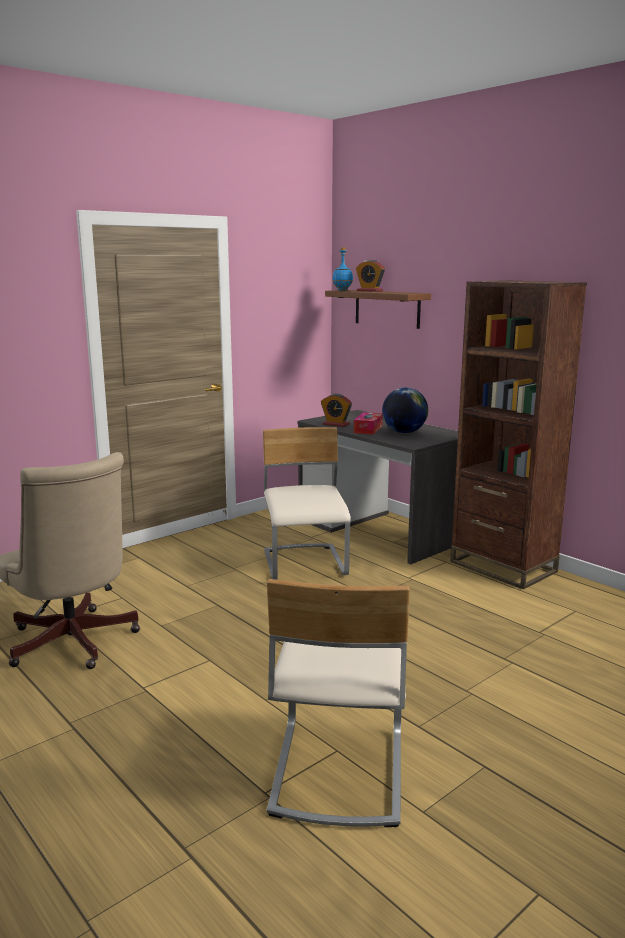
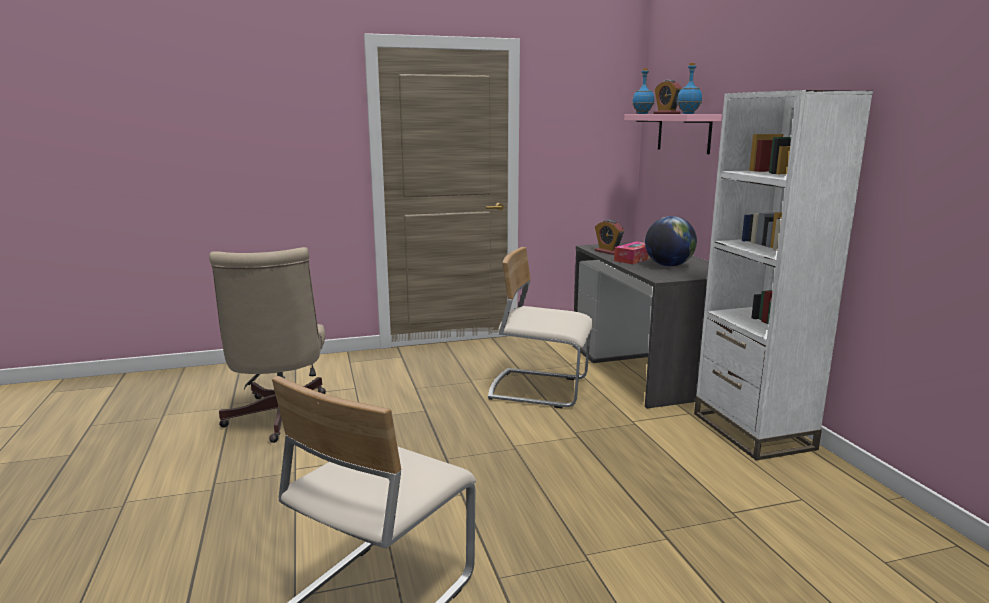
camera: 25 degrees right, 0 degrees up
(305, 564) = (539, 389): beige chair -> beige chair turned 90 degrees counterclockwise
(387, 308) = (684, 133): brown shelf -> pink shelf
(398, 292) = (688, 113): none -> blue bottle
(503, 567) = (752, 431): brown bookcase -> white bookcase

